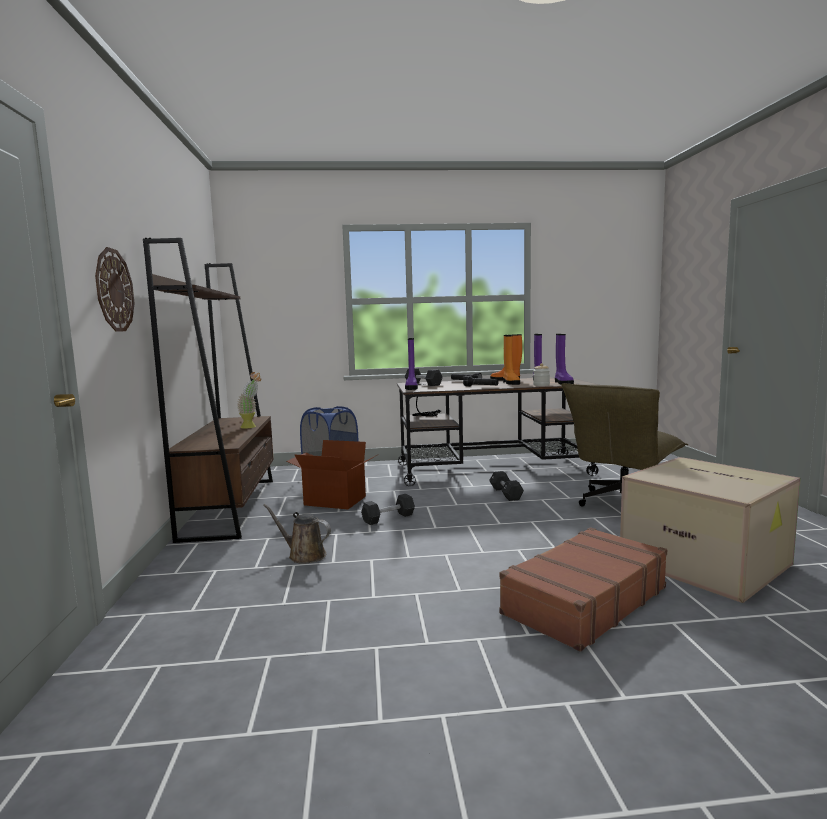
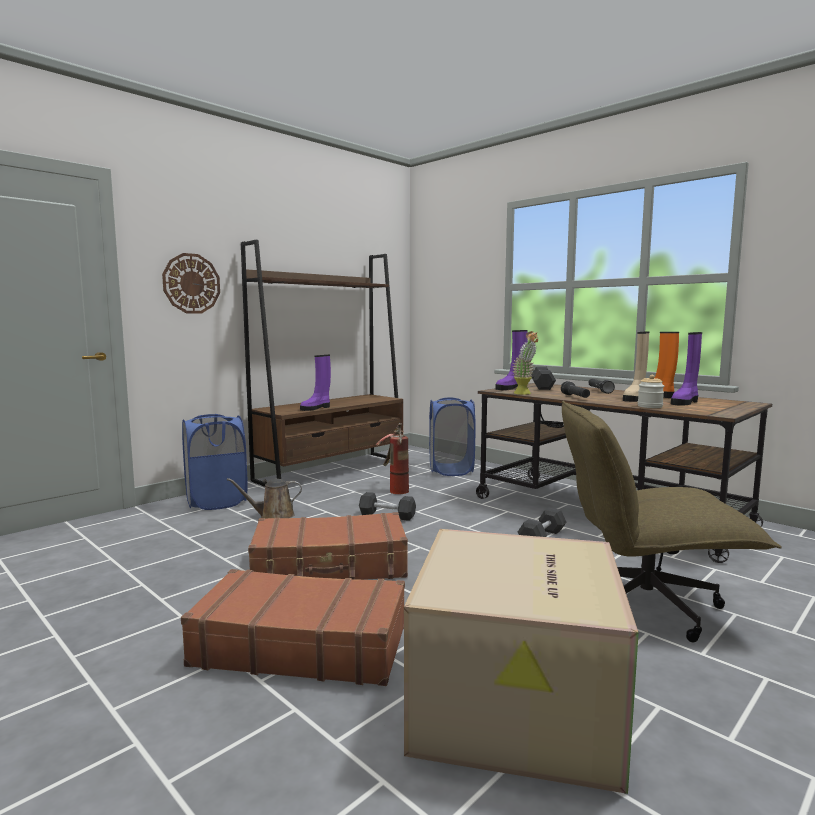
camera: 50 degrees right, 0 degrees up
(201, 570) = (216, 501): none -> blue laundry basket
(252, 427) = (353, 404): potted plant -> potted plant (525, 394)
(304, 555) = (273, 516): brown watering can -> brown watering can turned 90 degrees counterclockwise
(334, 501) = (394, 489): cardboard box -> fire extinguisher
(458, 560) = (330, 566): none -> brown suitcase
(510, 383) = (635, 399): orange boot -> beige boot
(563, 383) = (695, 409): purple boot -> purple boot (316, 408)

